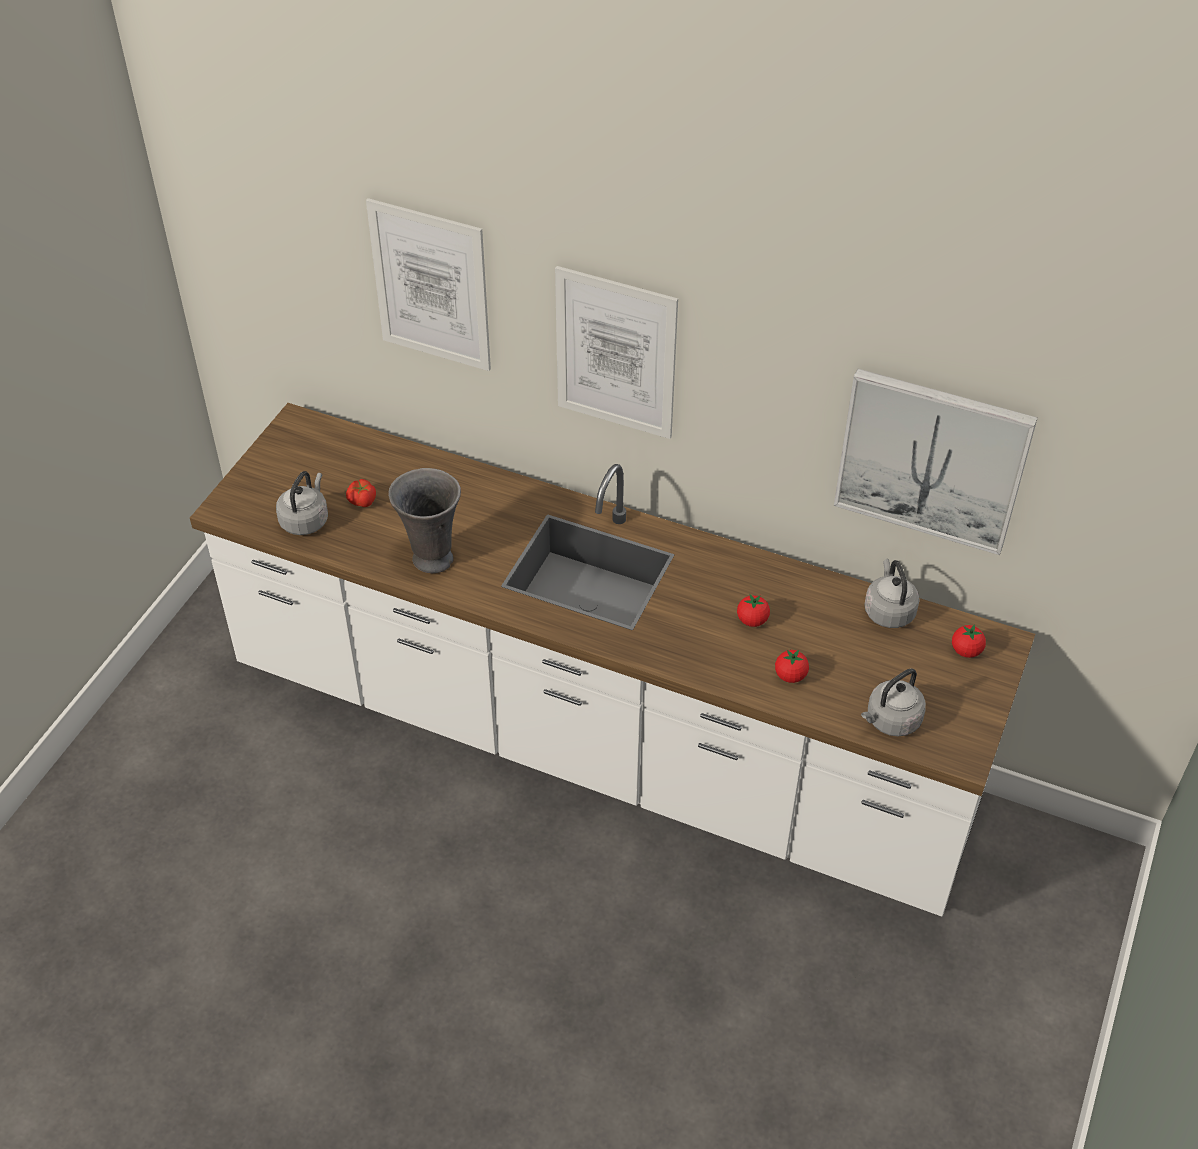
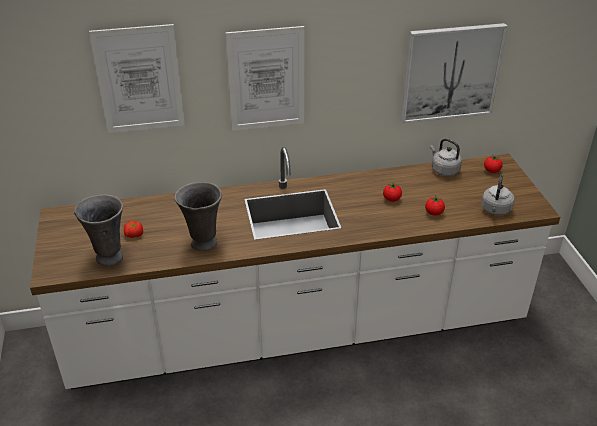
camera: 35 degrees left, 10 degrees down
(305, 520) = (108, 257): grey kettle -> grey vase

